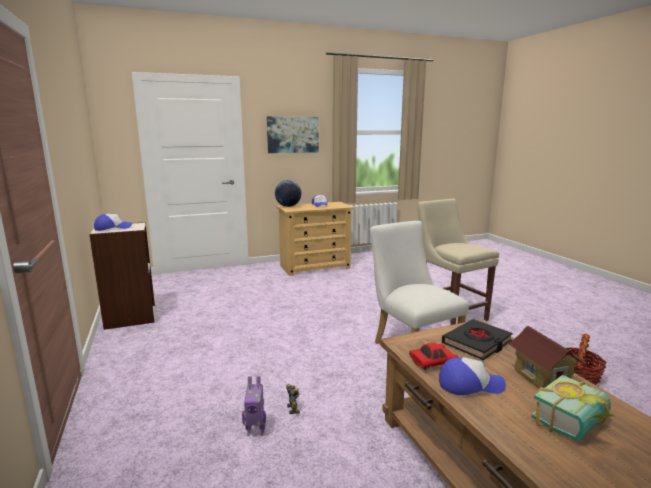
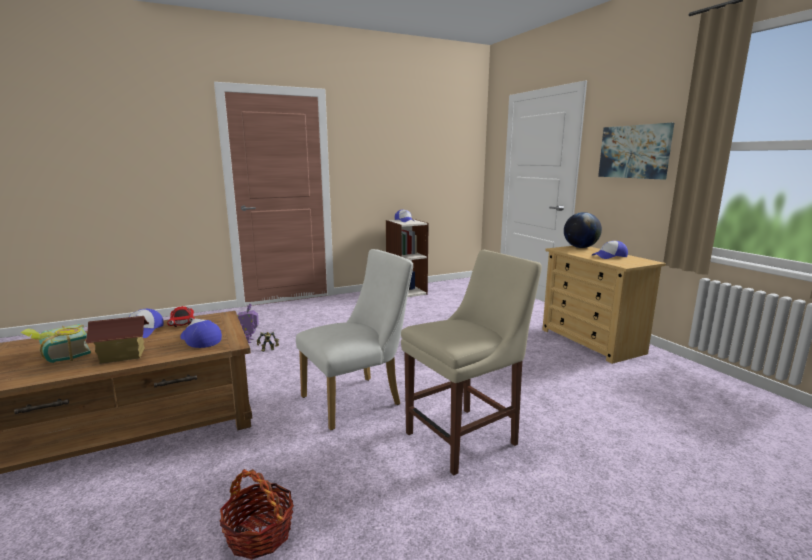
camera: 85 degrees right, 0 degrees up
(477, 343) = (200, 340): black book -> cap

